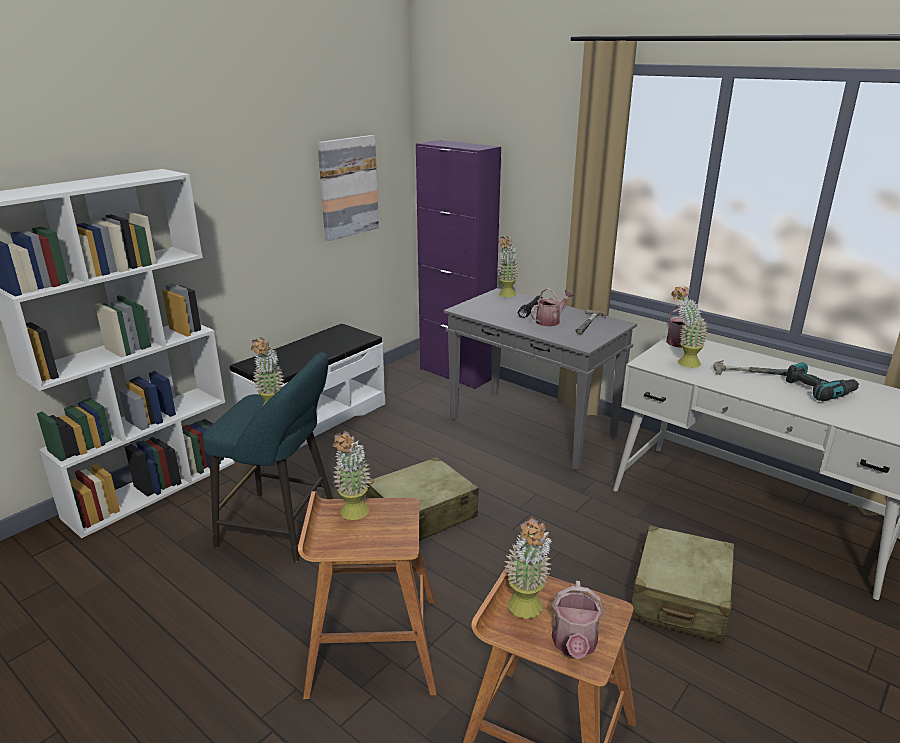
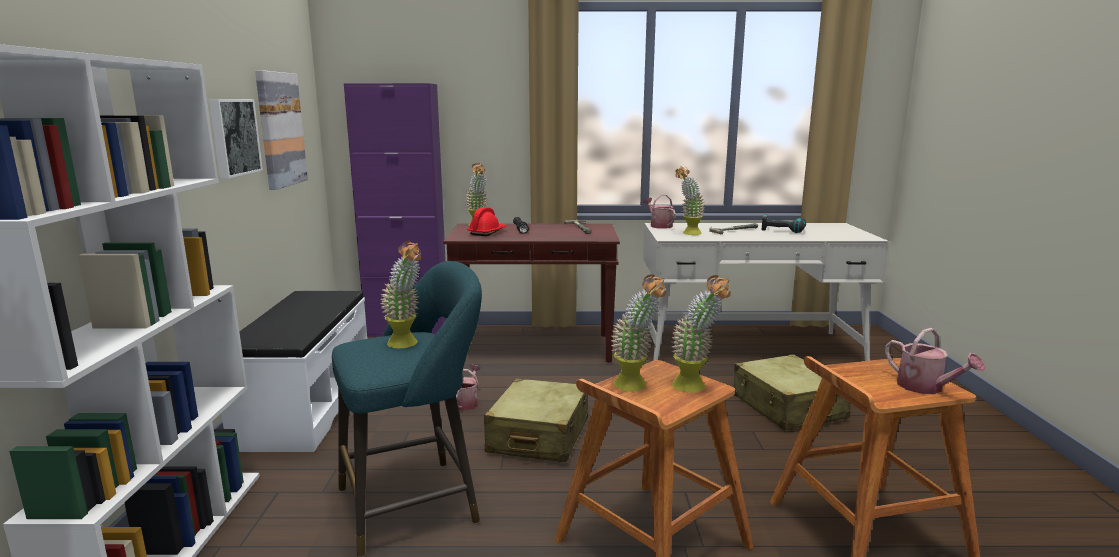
camera: 40 degrees left, 10 degrees down
(281, 202) = (233, 137): none -> picture
(496, 308) = (487, 232): none -> red hard hat
(526, 613) = (870, 384): potted plant -> potted plant (696, 388)
(533, 428) = (536, 348): grey console table -> brown console table
(550, 321) = (549, 231): watering can -> watering can (467, 402)

